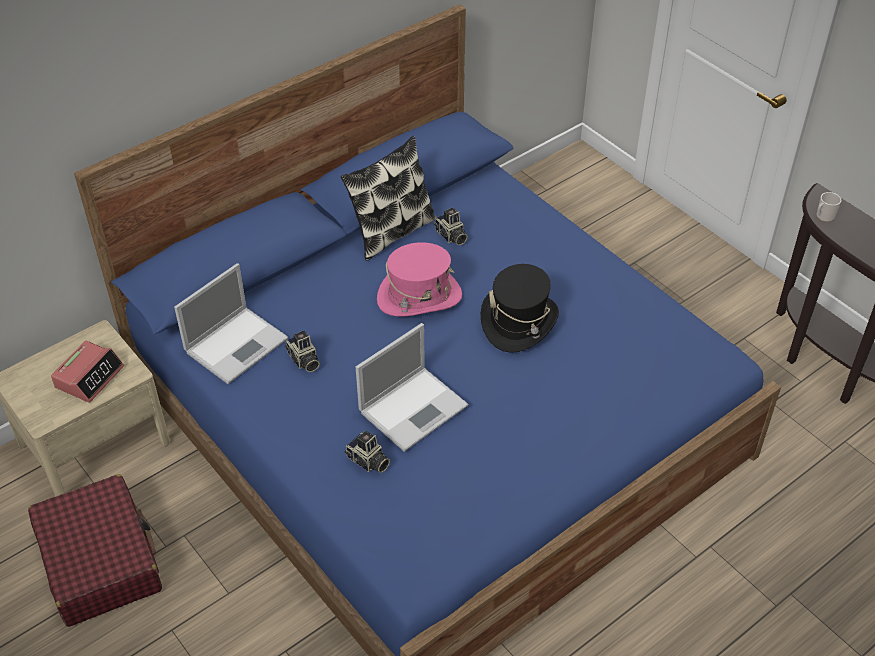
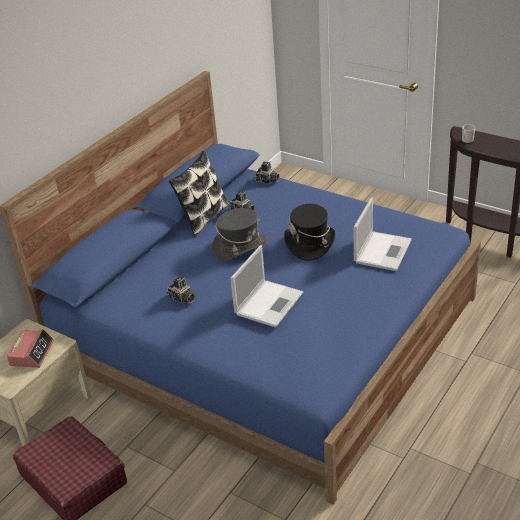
camera: 15 degrees left, 10 degrees down
(237, 344) = (132, 301): laptop -> laptop (383, 250)
(368, 462) = (254, 340): camera -> camera (267, 181)
(419, 297) = (240, 247): pink hat -> grey hat

